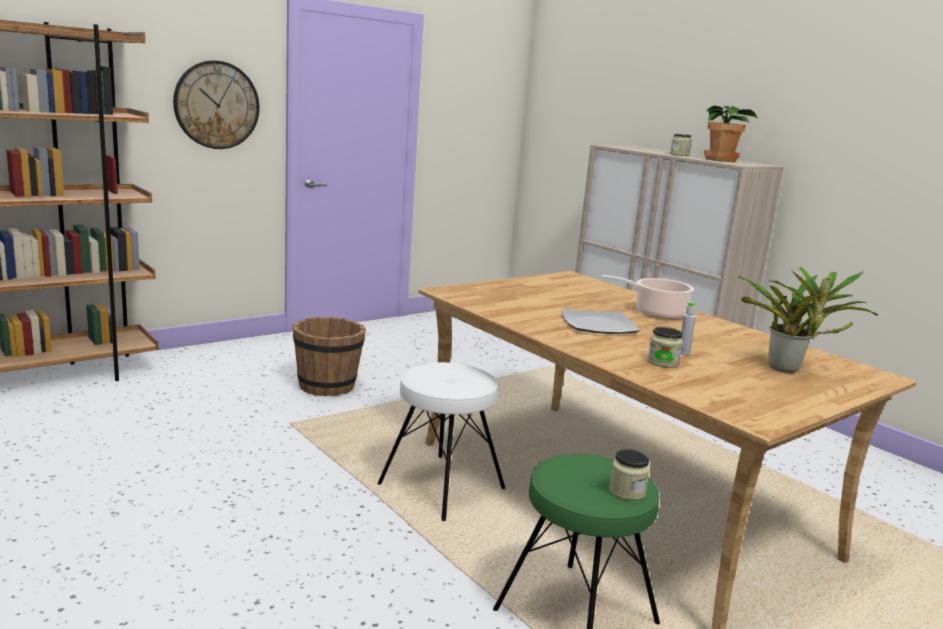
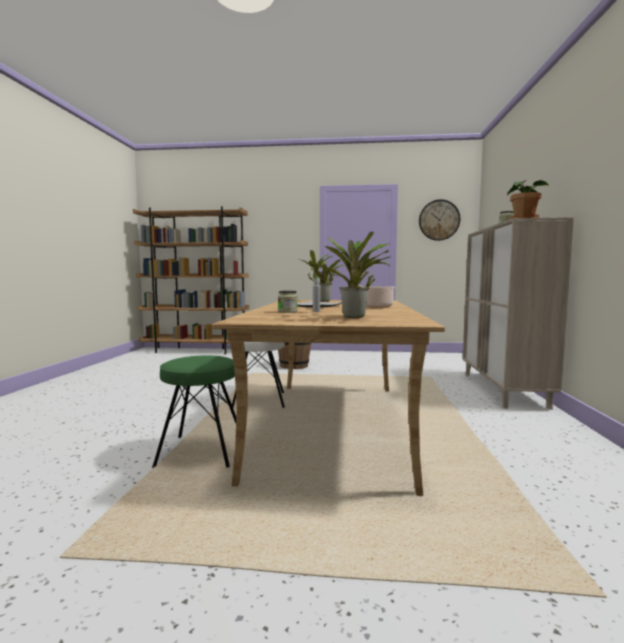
camera: 45 degrees right, 10 degrees down
(216, 105) = (285, 239): wall clock -> wall clock (439, 220)
(515, 293) = (321, 301): none -> potted plant
(627, 491) = (195, 365): jar -> none

